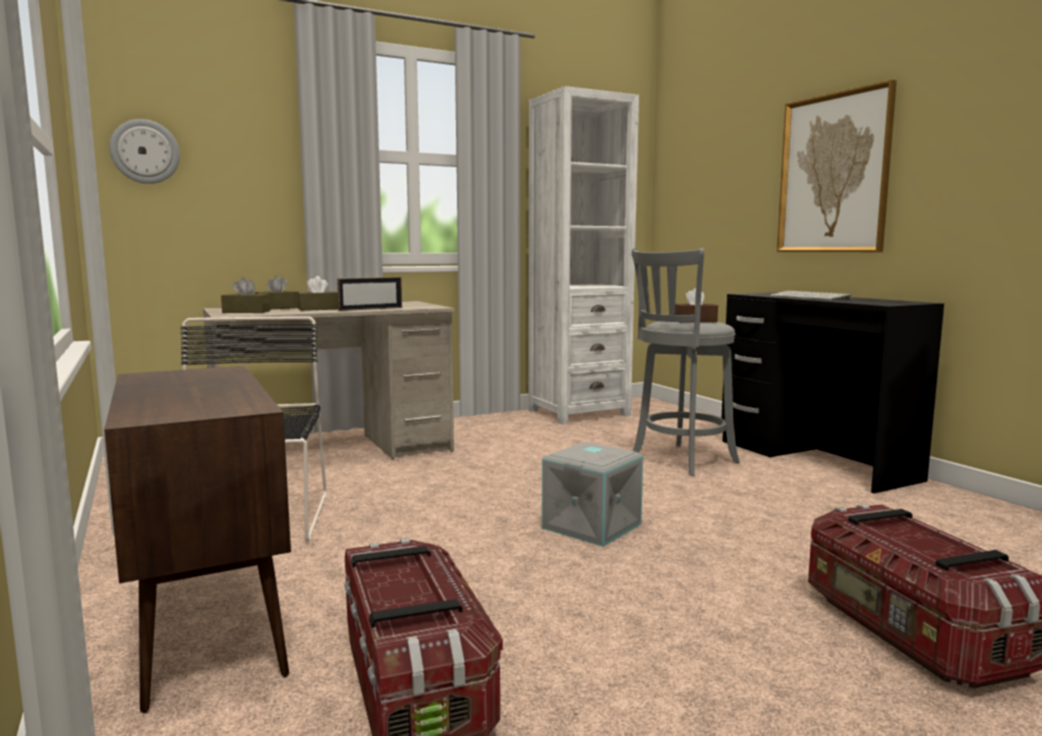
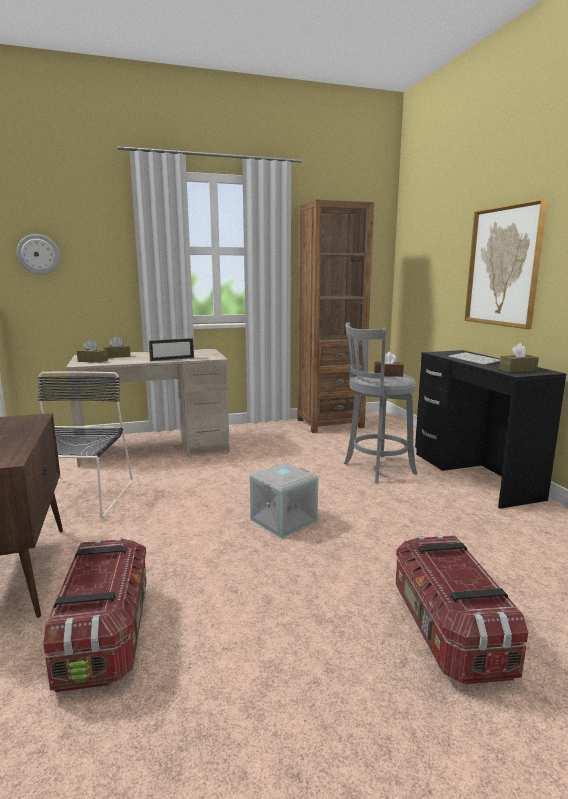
camera: 10 degrees right, 5 degrees up
(319, 309) = (140, 358): brown tissue box -> brown tissue box (517, 370)
(578, 413) = (329, 423): white bookcase -> brown bookcase

